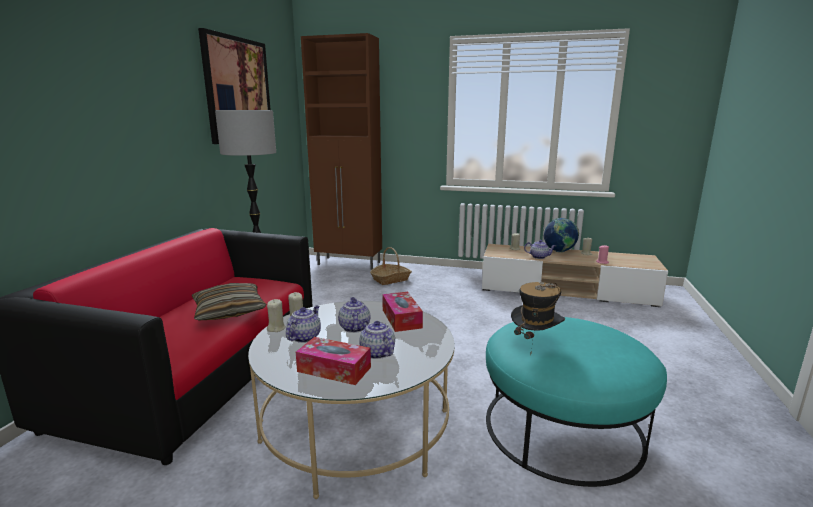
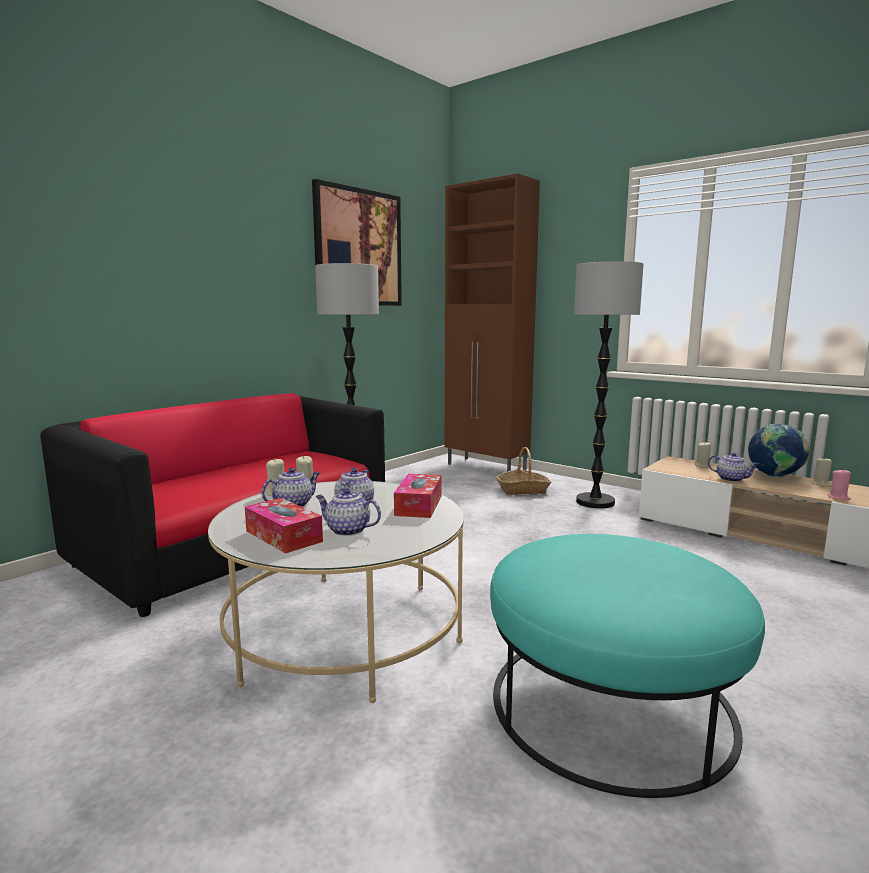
camera: 25 degrees right, 5 degrees down
(229, 311) = (264, 476): pillow -> none
(376, 352) = (347, 530): teapot -> teapot turned 60 degrees counterclockwise
(445, 281) = (595, 502): none -> floor lamp
(535, 343) = (560, 558): hat -> none

